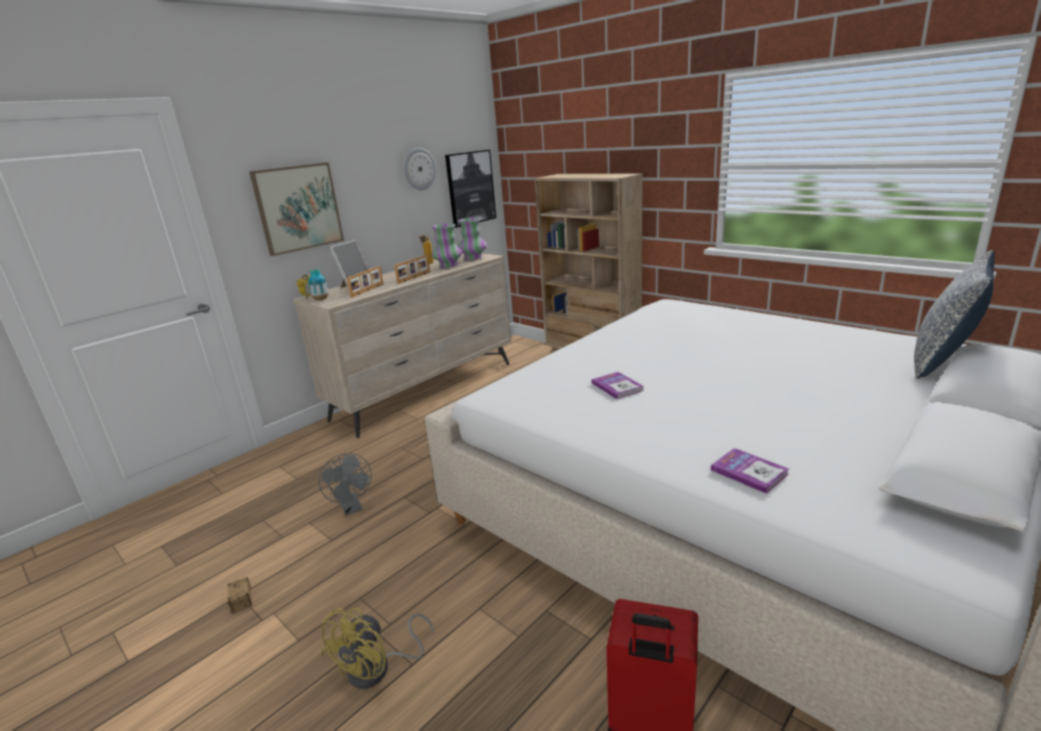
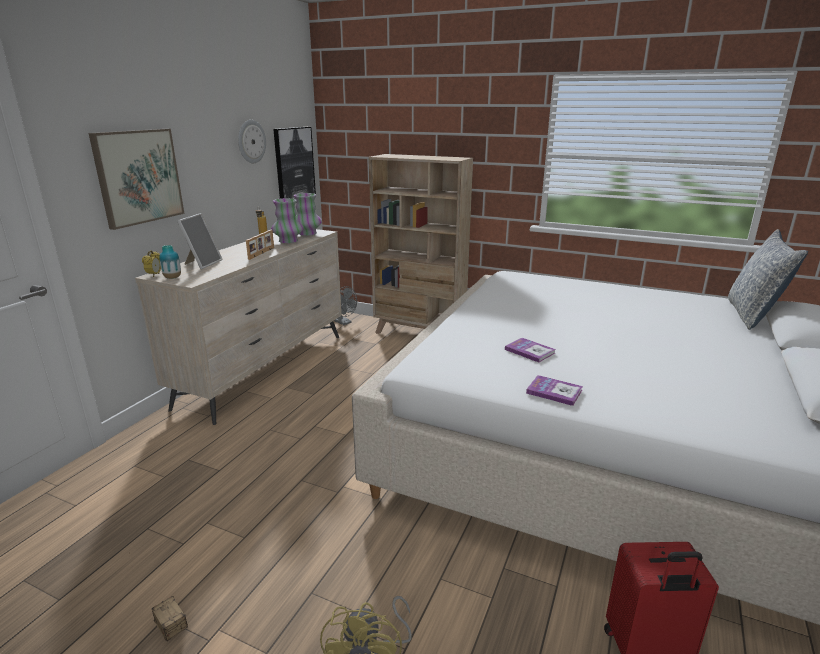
camera: 20 degrees left, 0 degrees up
(352, 508) = (250, 500): grey fan -> grey fan (344, 322)
(368, 290) = (221, 267): picture frame -> none
(749, 472) = (697, 415): book -> book (554, 391)

